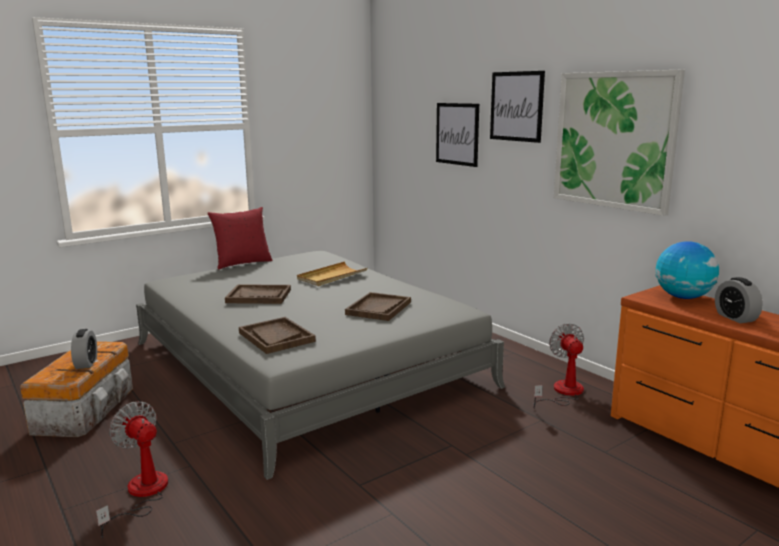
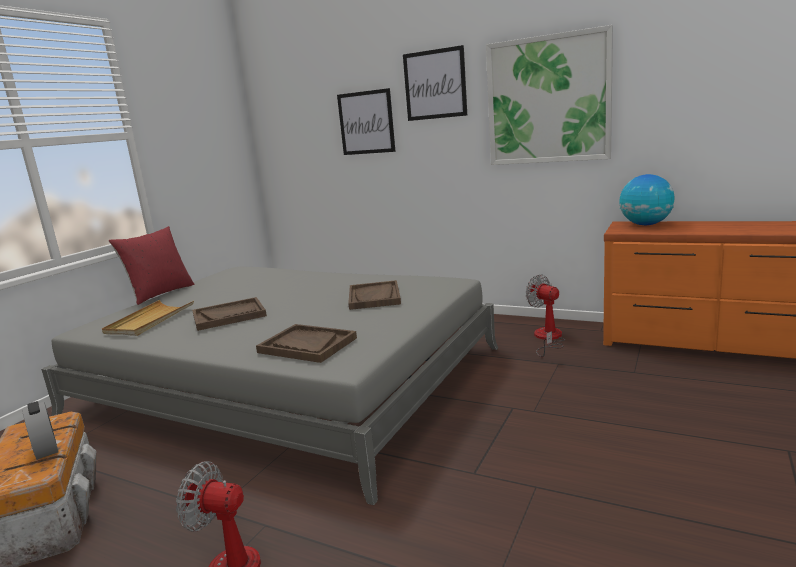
camera: 25 degrees left, 0 degrees up
(331, 276) = (284, 283): beige tray -> beige tray (150, 320)
(735, 318) = (706, 228): alarm clock -> none

